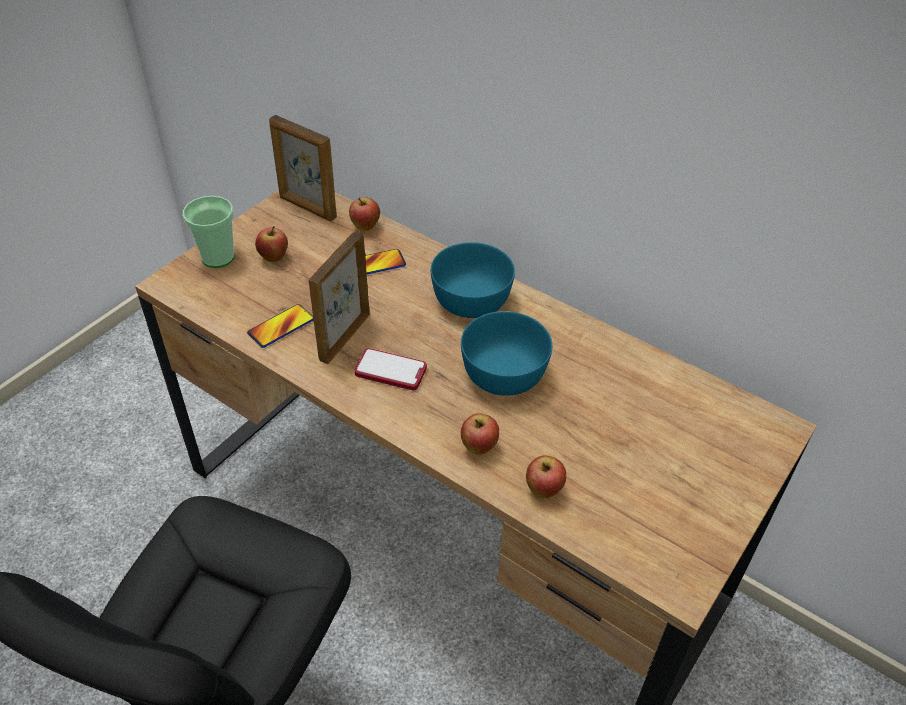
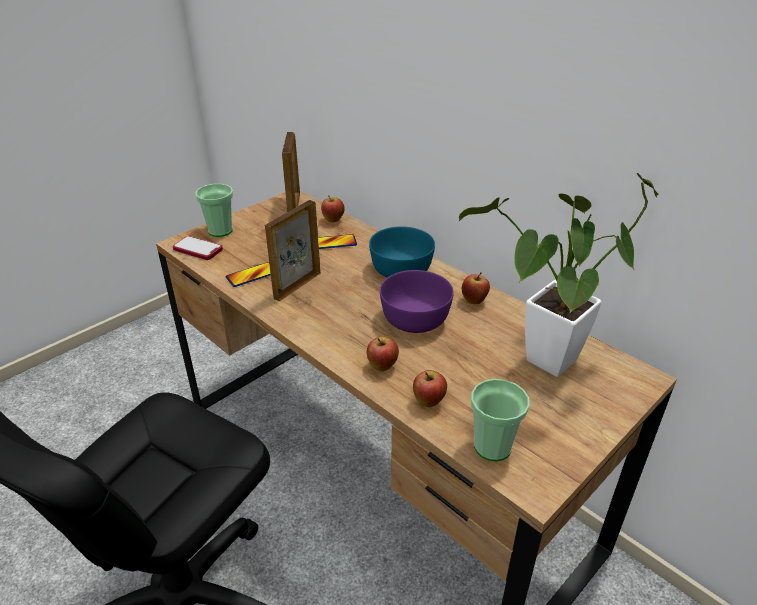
camera: 10 degrees right, 10 degrees down
(274, 258) = (260, 234): apple -> apple (474, 301)
(307, 208) = (294, 206): picture frame -> picture frame turned 135 degrees counterclockwise
(390, 371) = (326, 310): phone -> phone (198, 249)
(505, 373) = (416, 319): turquoise bowl -> purple bowl
(626, 541) = (492, 447): none -> cup
(667, 425) = (544, 366): none -> potted plant

